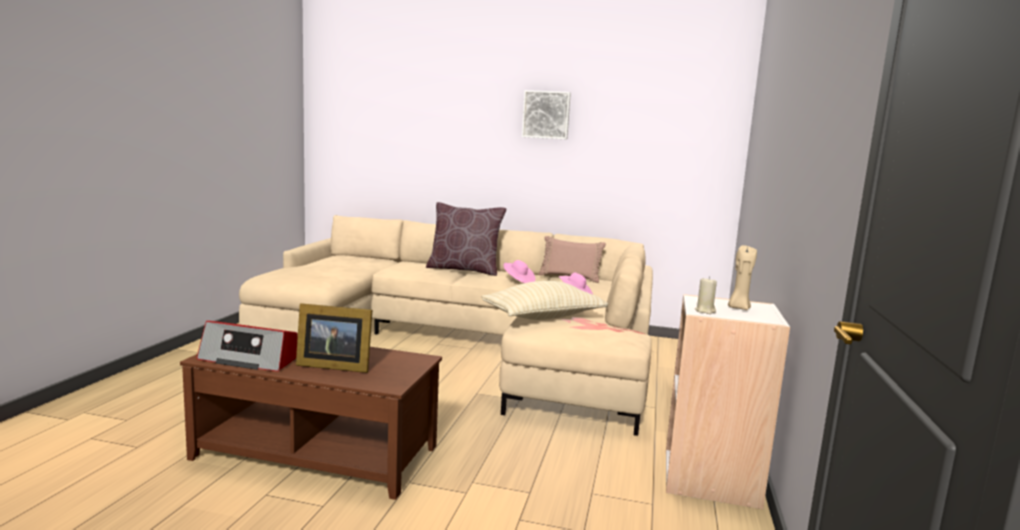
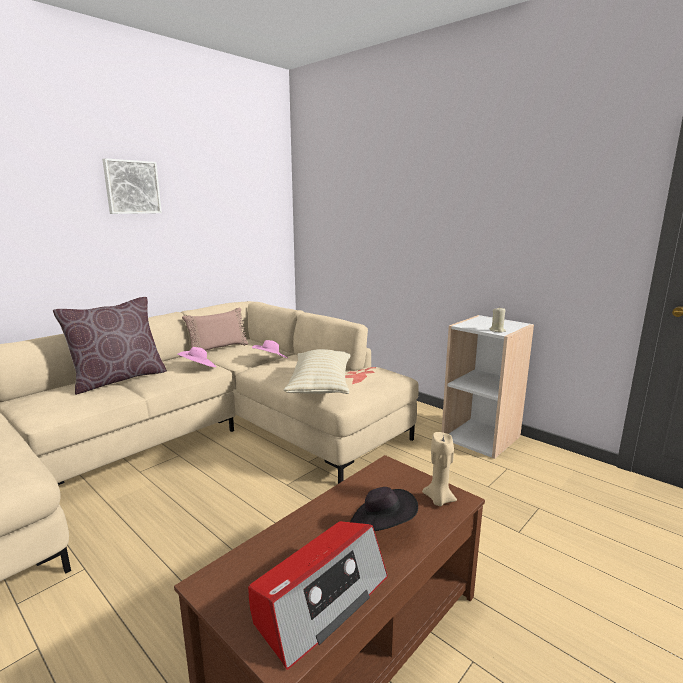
camera: 60 degrees left, 5 degrees up
(333, 365) = (381, 527): picture frame -> black hat
(738, 308) = (489, 323): beige candle -> beige candle (438, 500)

